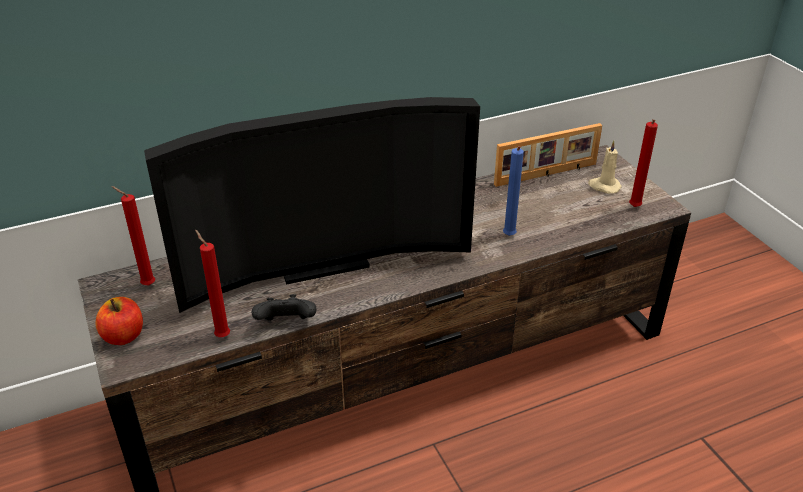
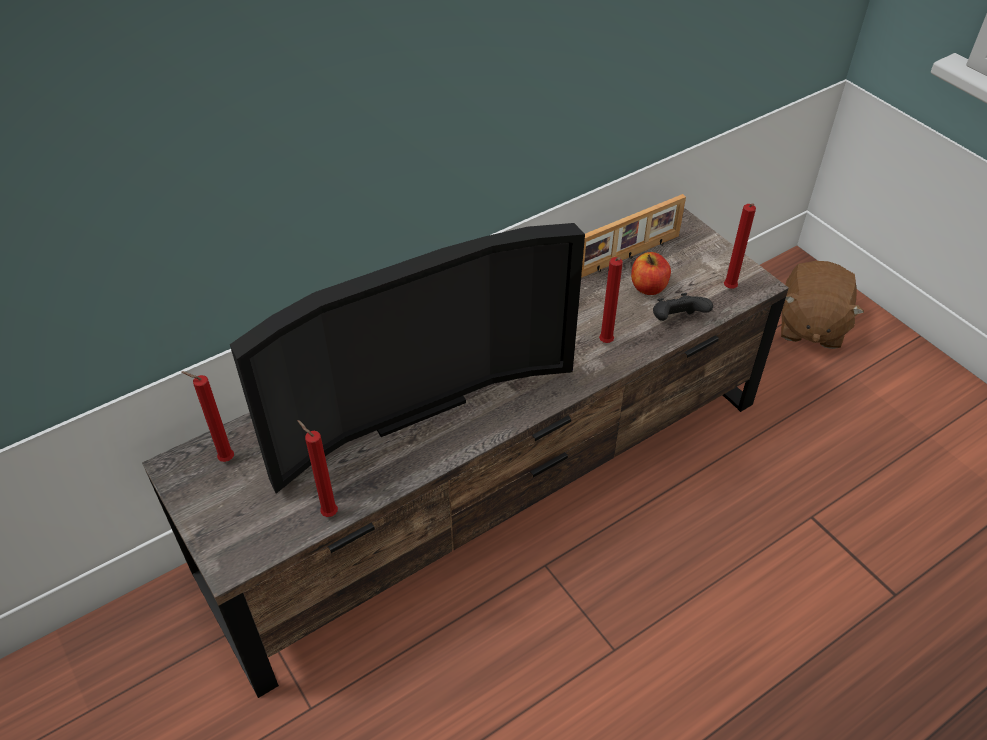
camera: 10 degrees left, 10 degrees up
(124, 336) = (219, 529): apple -> apple (648, 287)
(286, 324) = (395, 488): black game controller -> black game controller (676, 321)
(509, 237) = (606, 344): blue candle -> red candle
(604, 186) = (692, 264): beige candle -> none
(726, 277) = (810, 326): none -> brown plush toy

